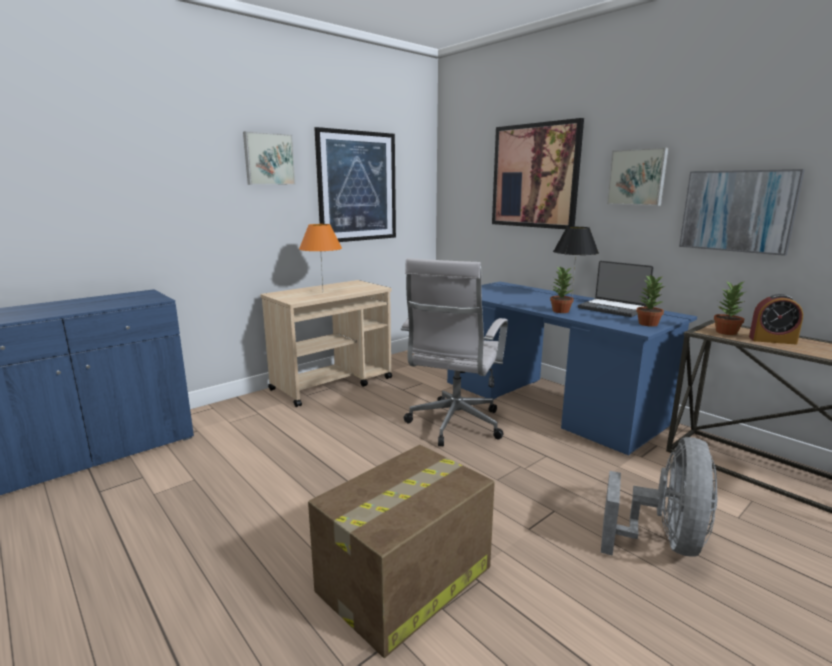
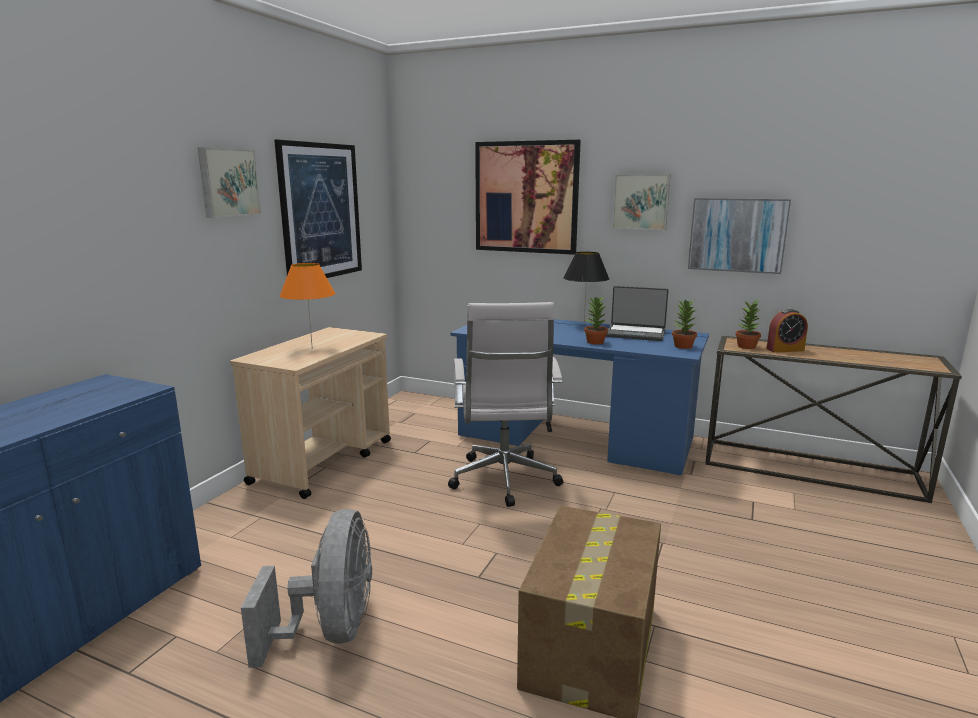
camera: 25 degrees left, 0 degrees up
(663, 542) = (761, 545): grey fan -> grey fan (331, 630)

